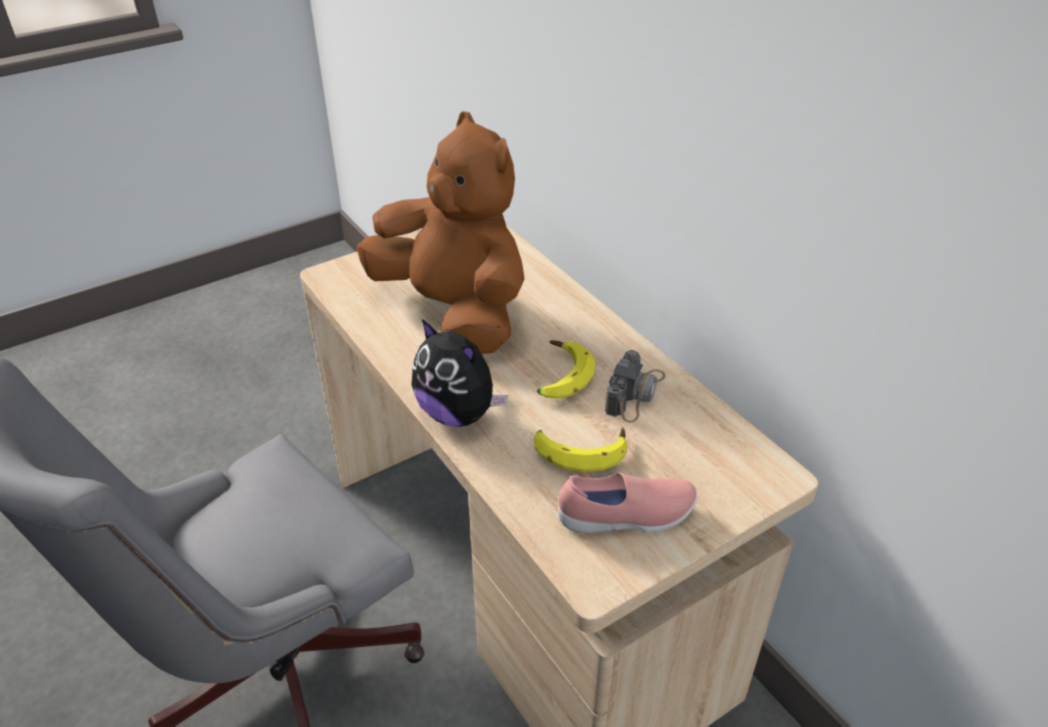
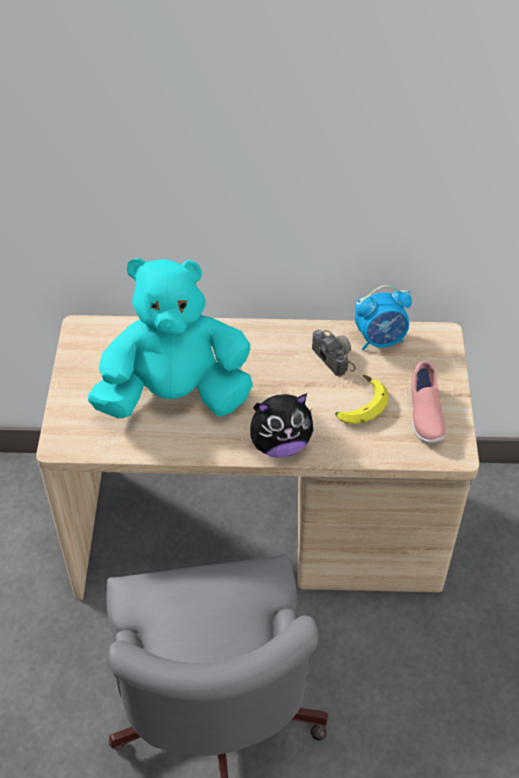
camera: 55 degrees left, 10 degrees up
(454, 312) = (175, 396): brown plush toy -> turquoise plush toy
(558, 376) = (288, 379): banana -> none
(627, 518) = (424, 414): pink shoe -> pink shoe turned 150 degrees clockwise
(702, 422) = (380, 340): none -> alarm clock

